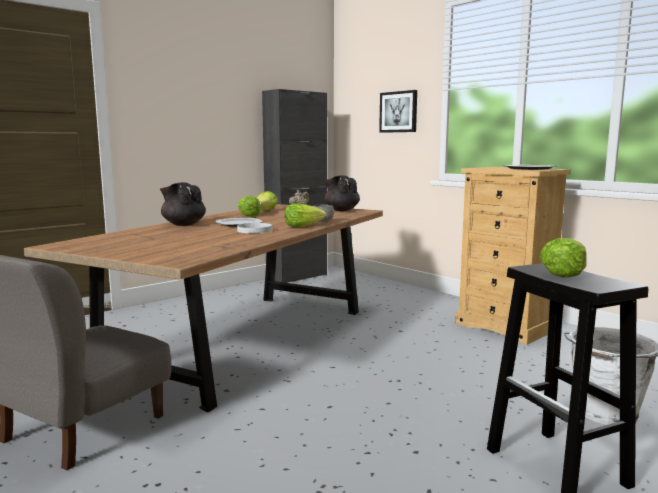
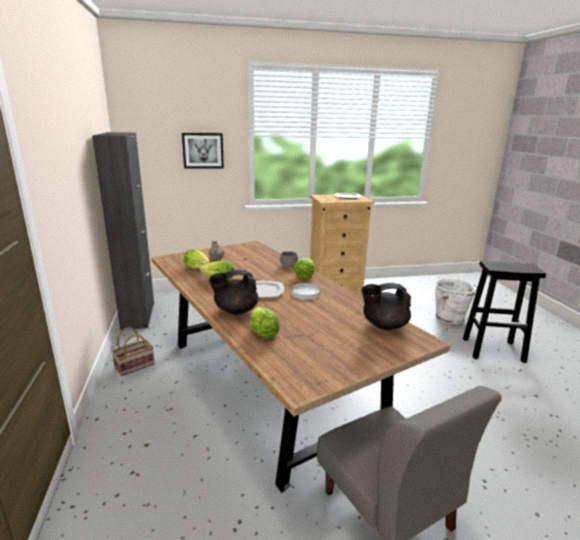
camera: 60 degrees left, 10 degrees up
(220, 296) = (135, 365): none -> basket
(341, 210) = (238, 248): black teapot -> black teapot (384, 325)
(564, 274) = (506, 266): lettuce -> lettuce (262, 332)

